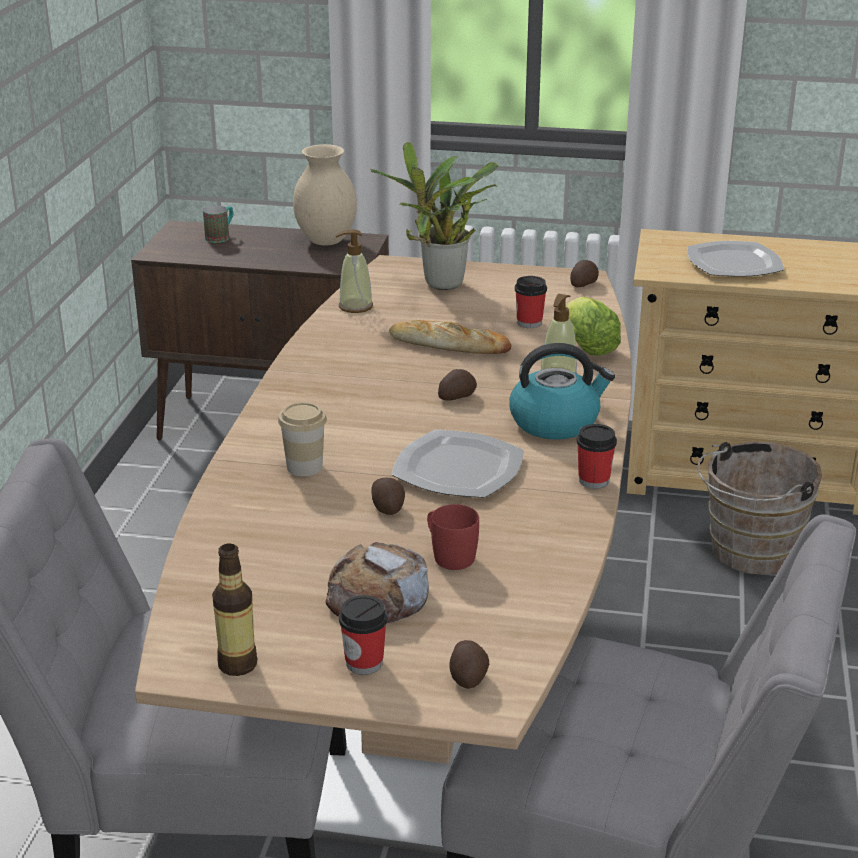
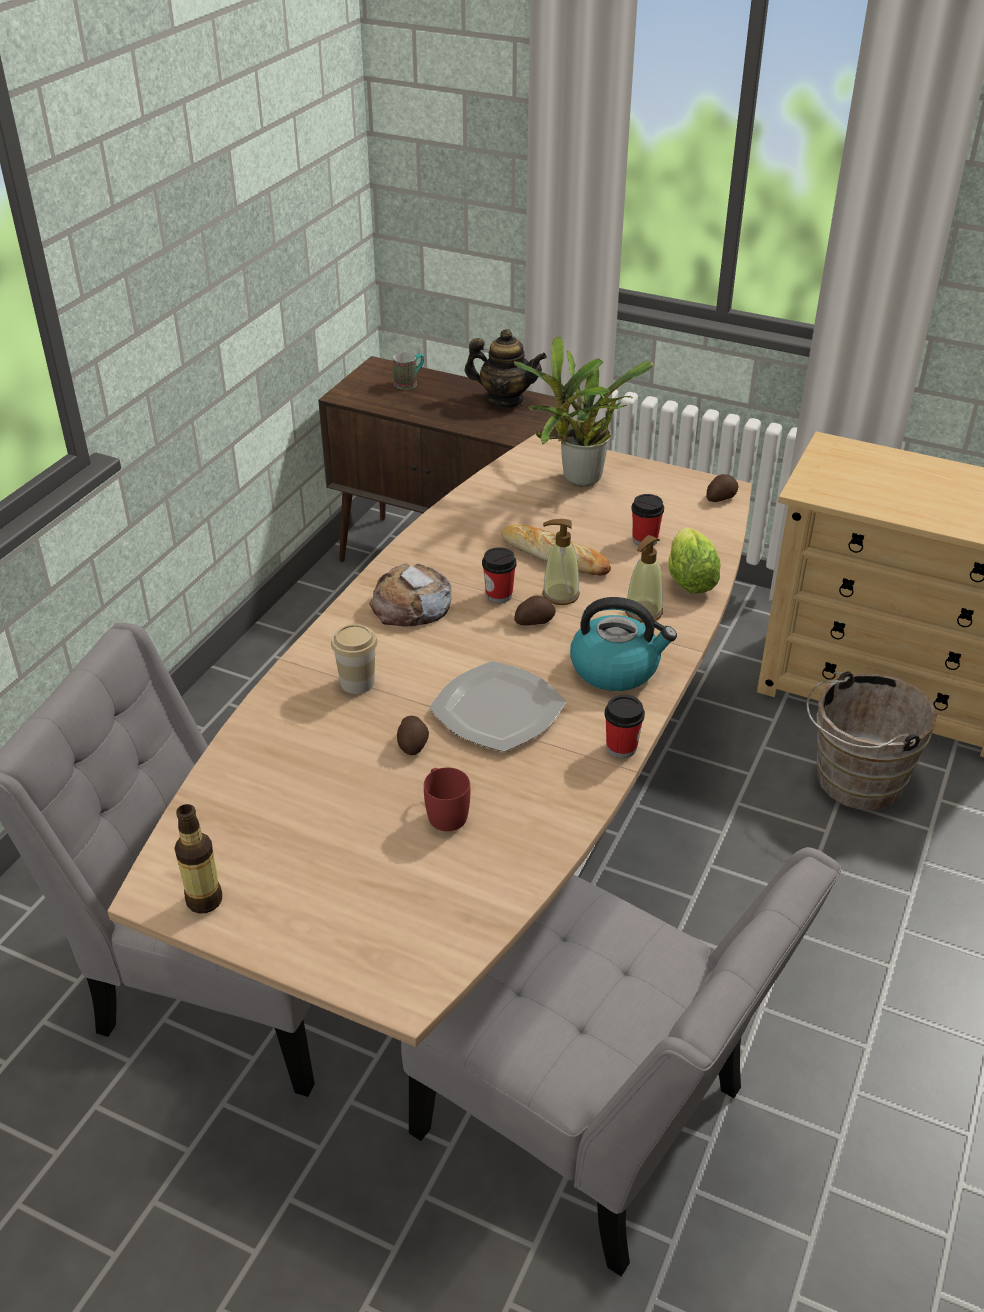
camera: 15 degrees right, 10 degrees up
(325, 241) = (505, 400): beige vase -> teapot
(355, 307) = (485, 495): soap dispenser -> soap dispenser (560, 595)
(364, 663) = (315, 922): cup -> cup (499, 595)
(377, 596) = (358, 847): bread -> bread (411, 605)
(468, 676) = (401, 958): potato -> none
(734, 263) = (893, 489): plate -> none

